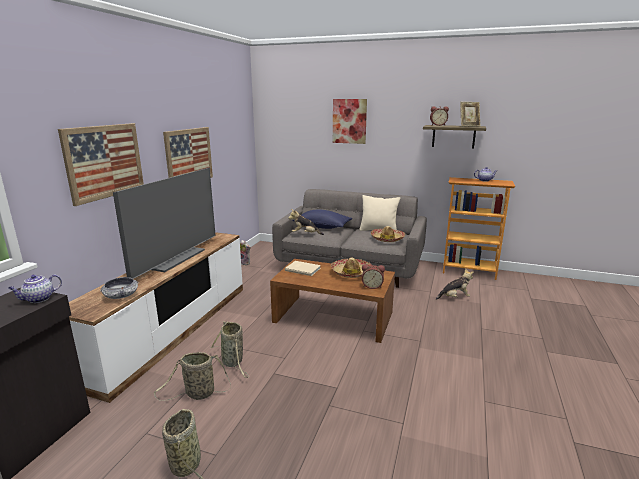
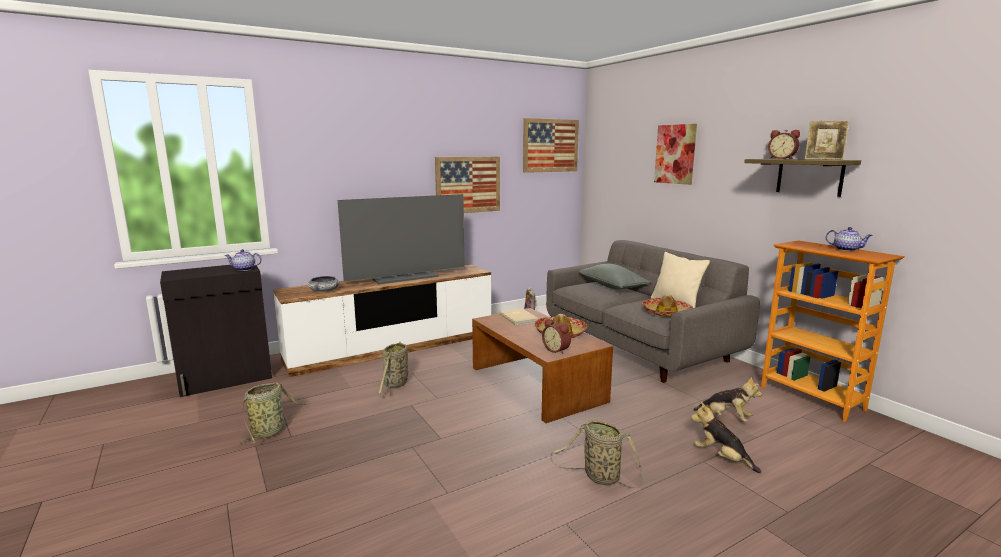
camera: 40 degrees right, 5 degrees down
(105, 161) = (361, 178): picture -> picture (550, 145)
(198, 394) = (340, 395): basket -> basket (598, 477)
(305, 234) = (578, 289): plush toy -> plush toy (721, 458)
(322, 227) = (612, 286): blue pillow -> grey pillow

